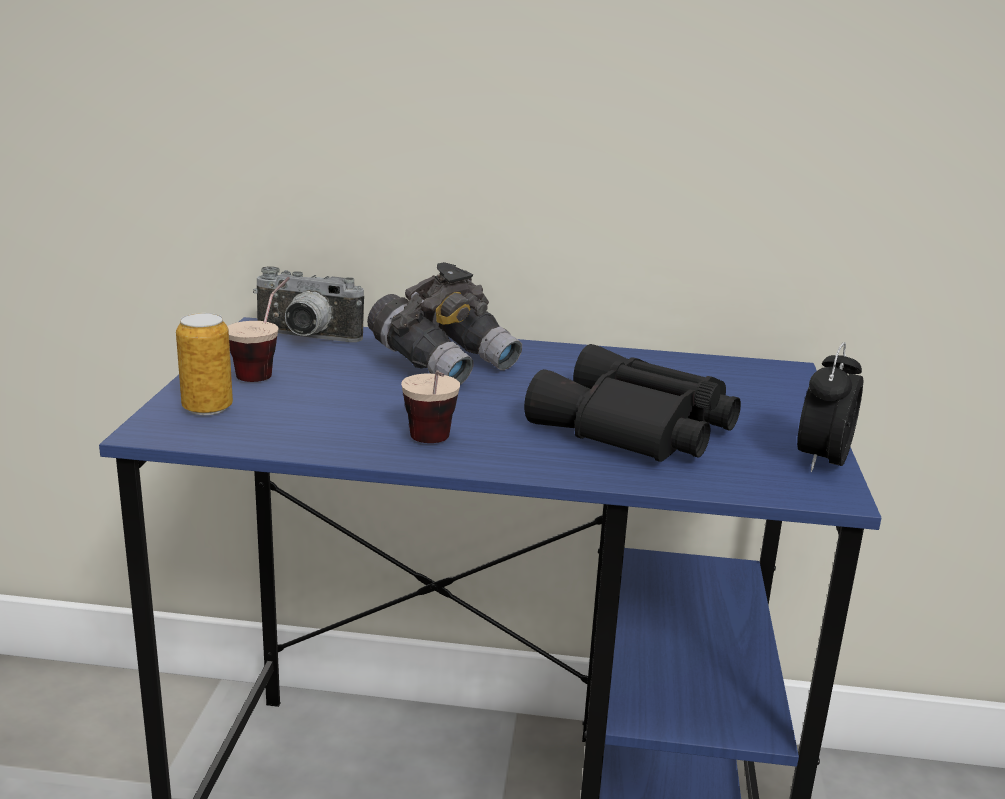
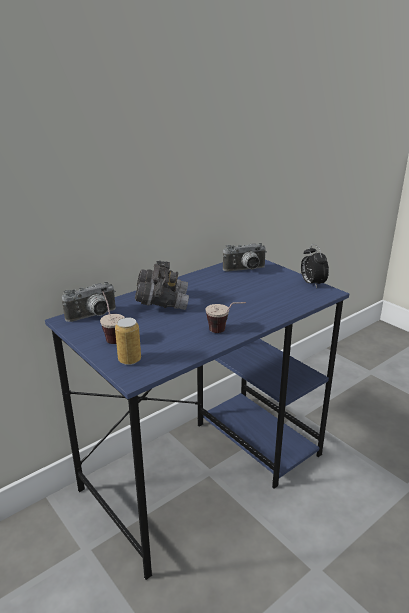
camera: 45 degrees left, 5 degrees up
(635, 429) = (258, 297): black binoculars -> none
(725, 382) = (245, 270): none -> camera

